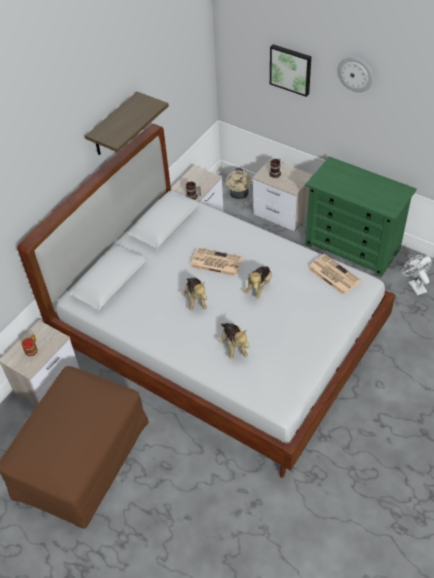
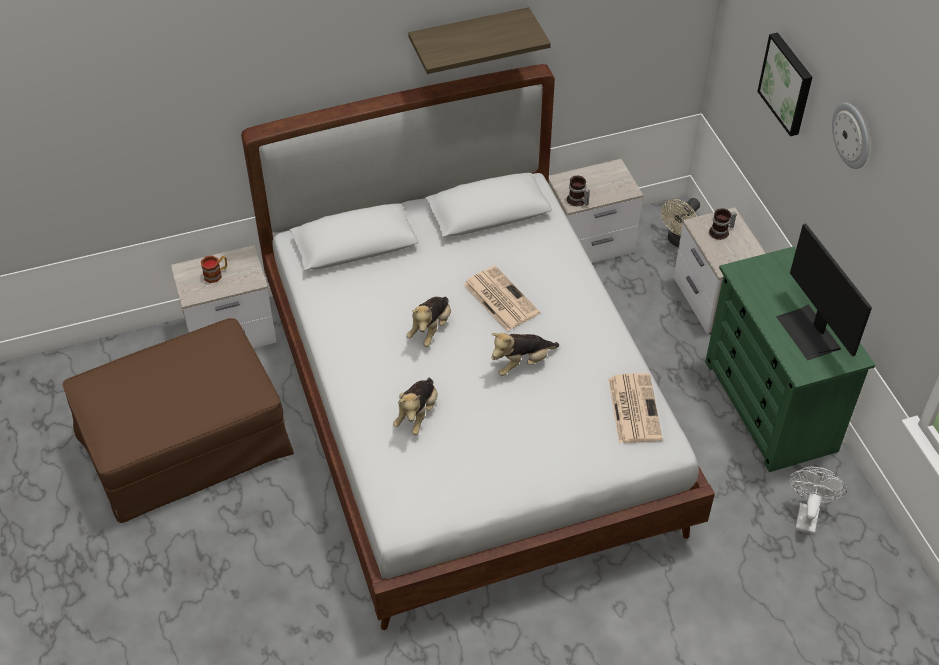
camera: 35 degrees right, 0 degrees up
(375, 191) = (809, 332): none -> monitor

